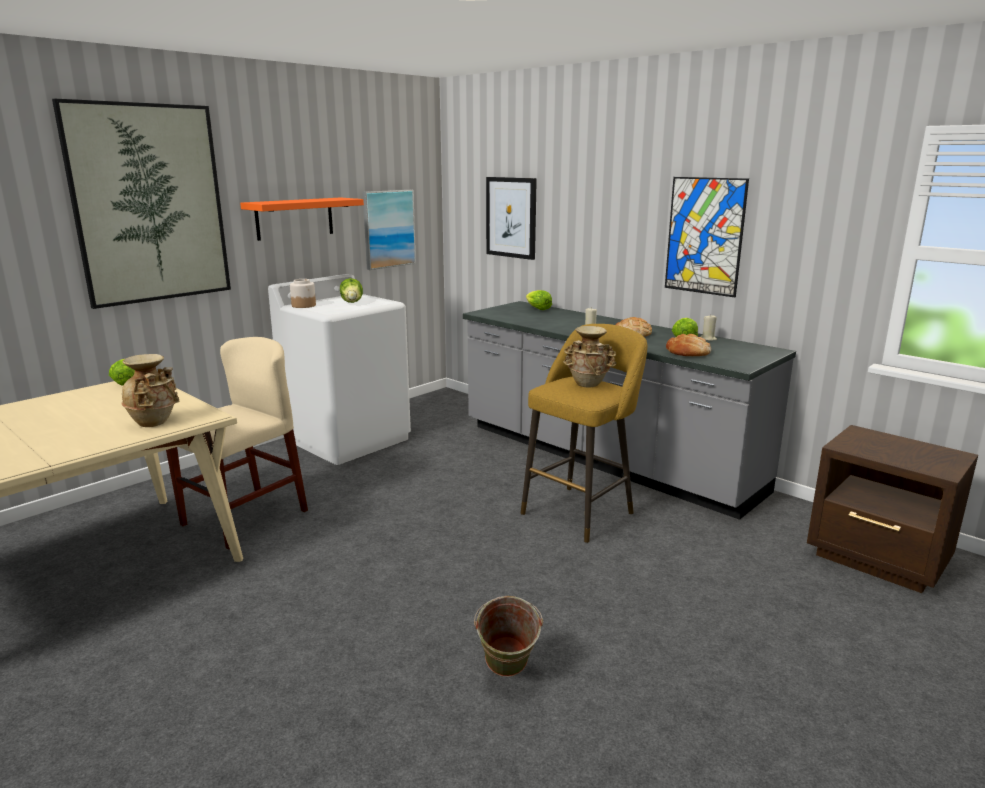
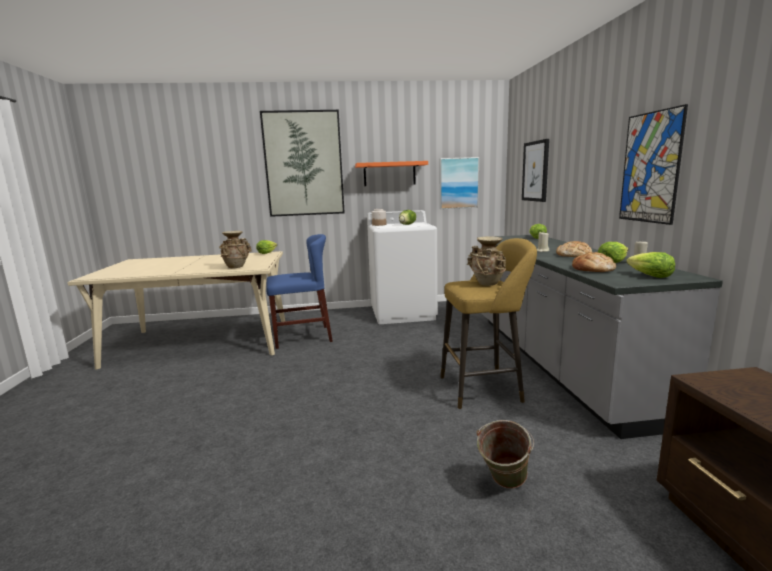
camera: 40 degrees right, 5 degrees down
(244, 517) = (302, 337): beige chair -> blue chair
(507, 675) = (293, 461): green bucket -> green bucket (503, 485)
(745, 354) = (649, 276): none -> lettuce

